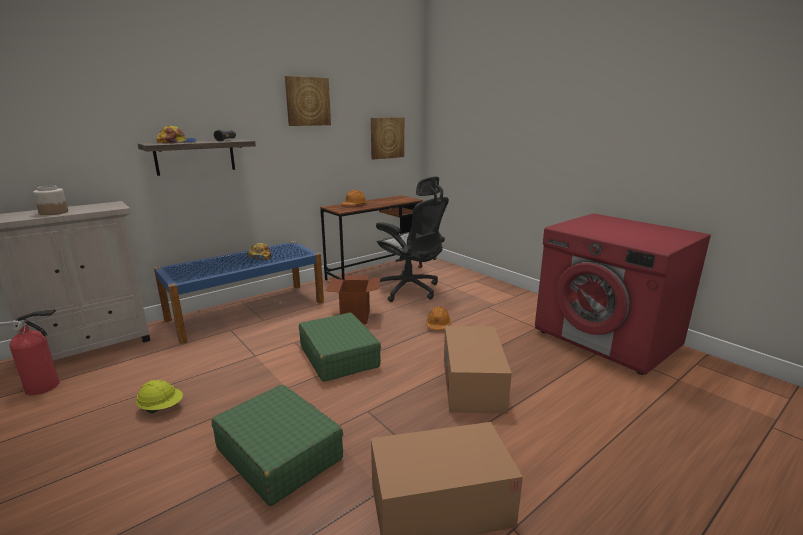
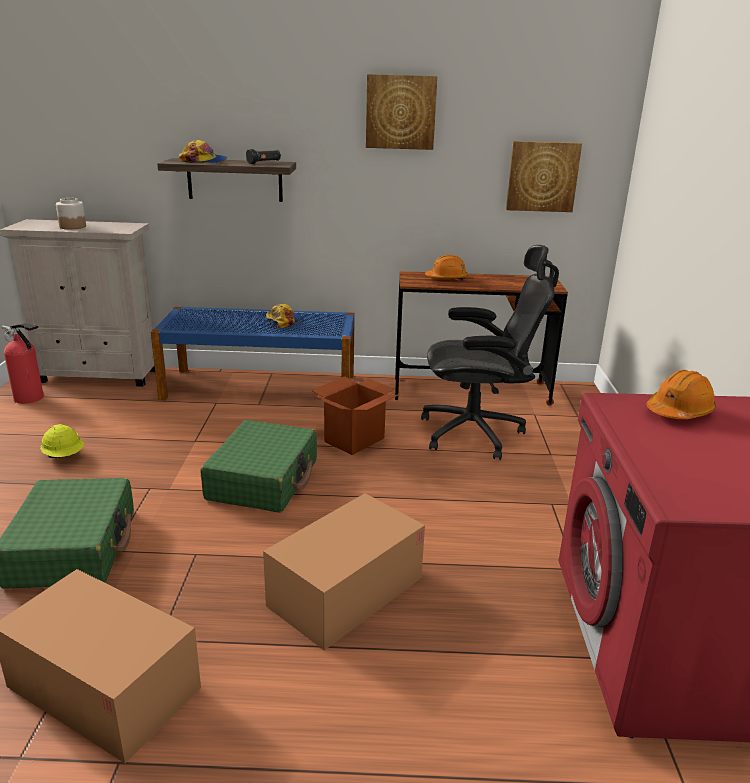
camera: 40 degrees right, 5 degrees up
(410, 291) = (477, 433): office chair -> office chair turned 90 degrees counterclockwise
(438, 325) = (434, 496): orange hard hat -> orange hard hat (679, 411)

